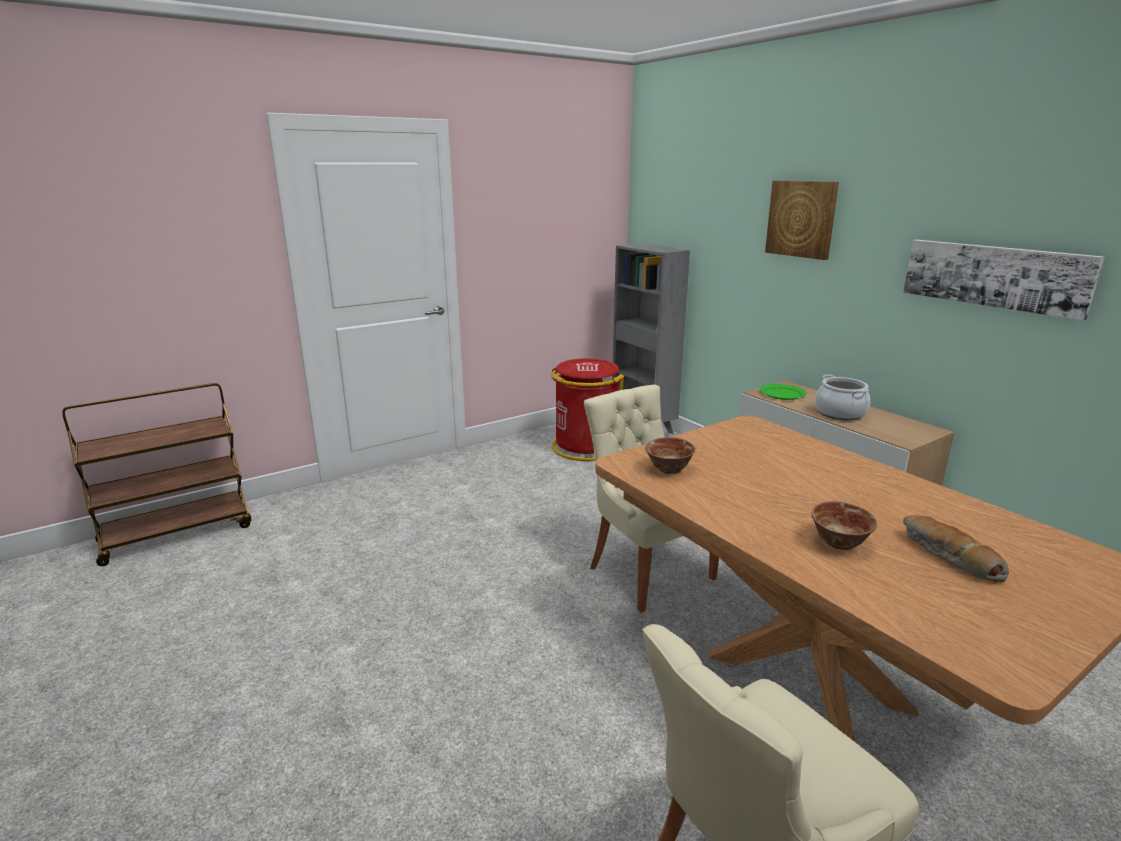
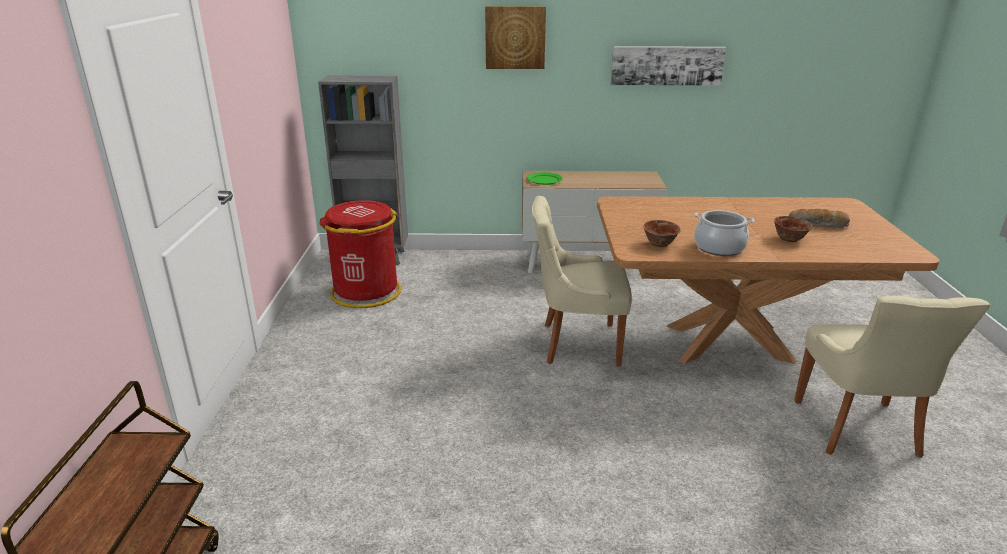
camera: 55 degrees left, 5 degrees up
(840, 413) = (597, 181): cooking pot -> cooking pot (719, 248)

